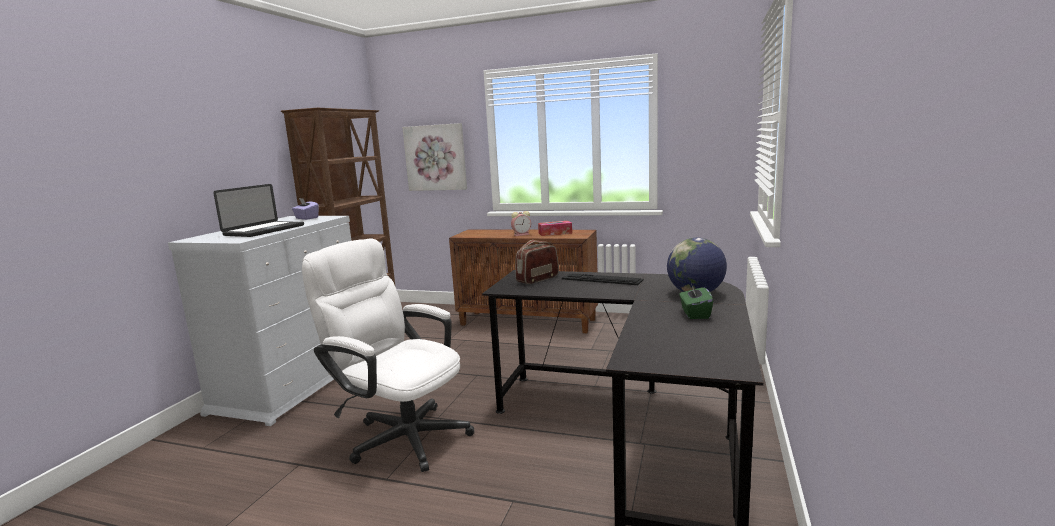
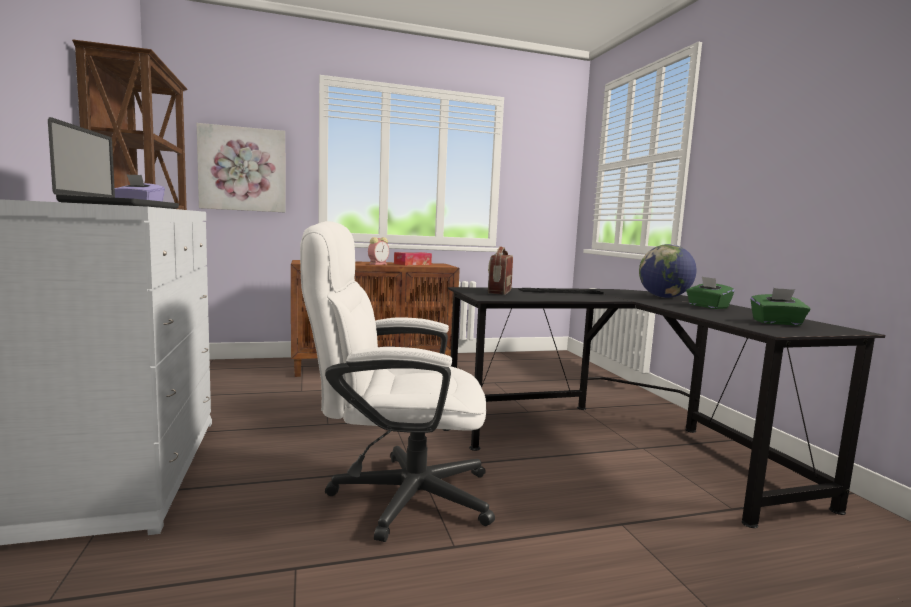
camera: 35 degrees left, 5 degrees down
(684, 348) = (777, 323): none -> green tissue box

